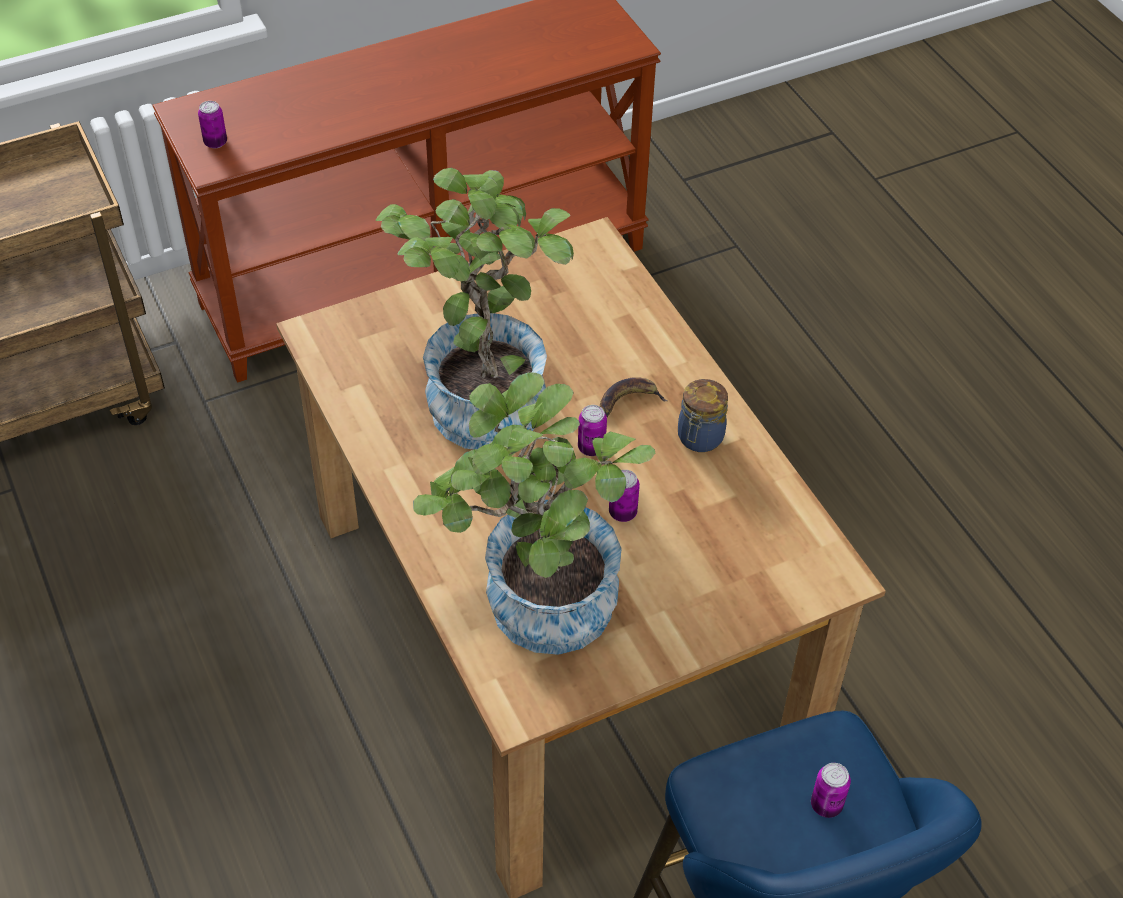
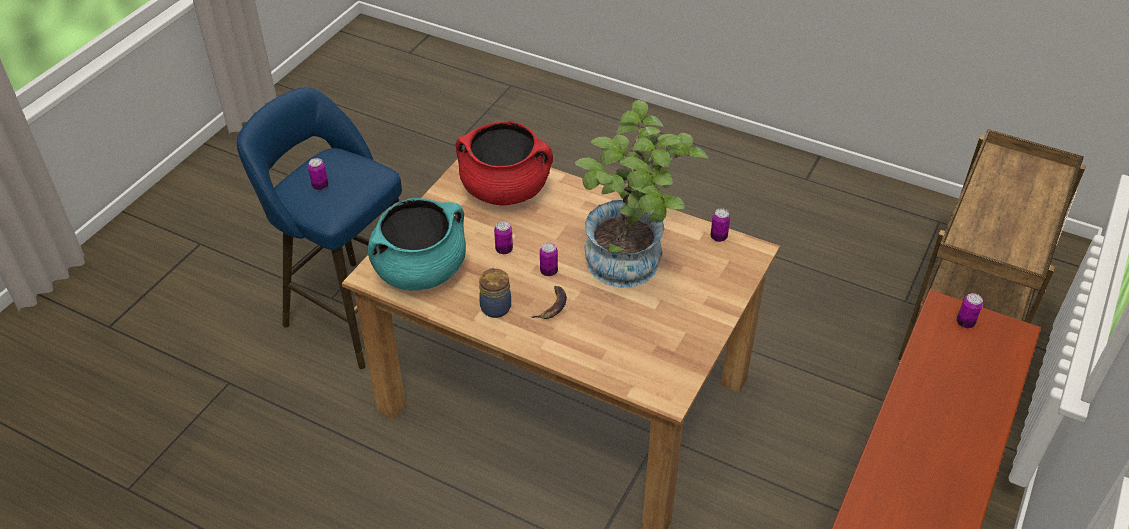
camera: 145 degrees right, 5 degrees down
(333, 373) = (718, 237): none -> can
(536, 613) = (505, 190): potted plant -> red cooking pot
(761, 545) = (420, 270): none -> turquoise cooking pot

